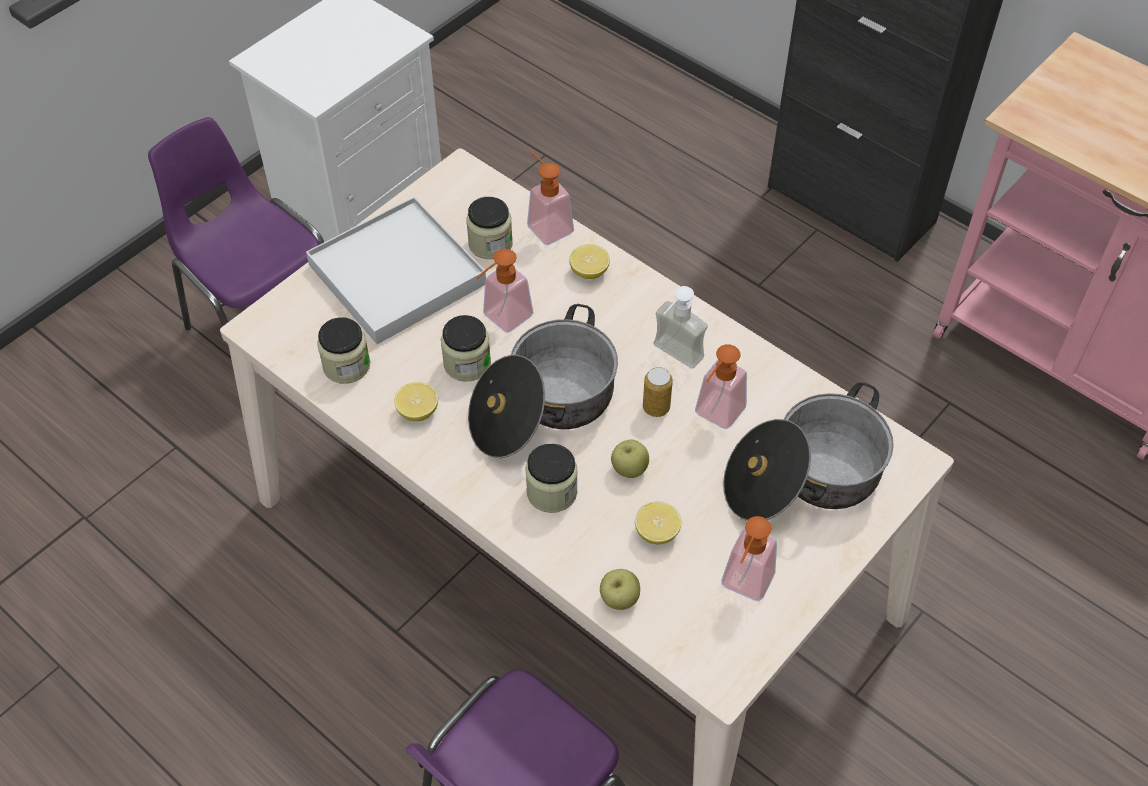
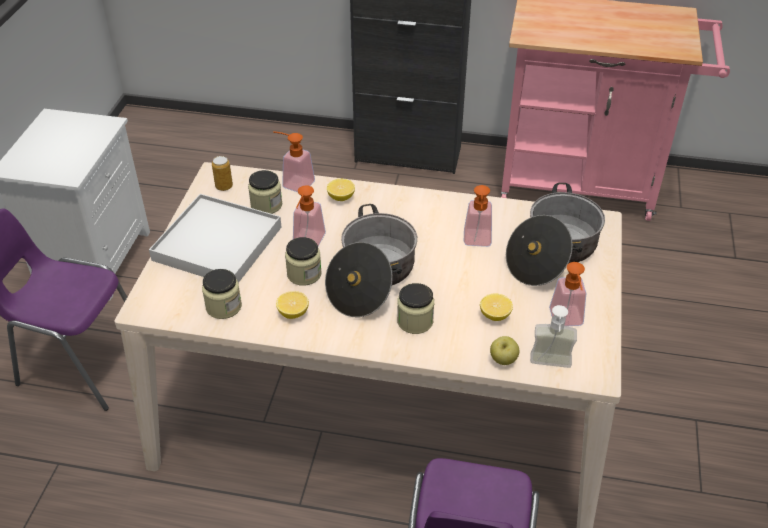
camera: 30 degrees left, 10 degrees down
(629, 469) = (451, 289): apple -> none
(656, 407) = (439, 251): can -> can (224, 186)
(672, 358) = (427, 223): soap dispenser -> soap dispenser (550, 366)

